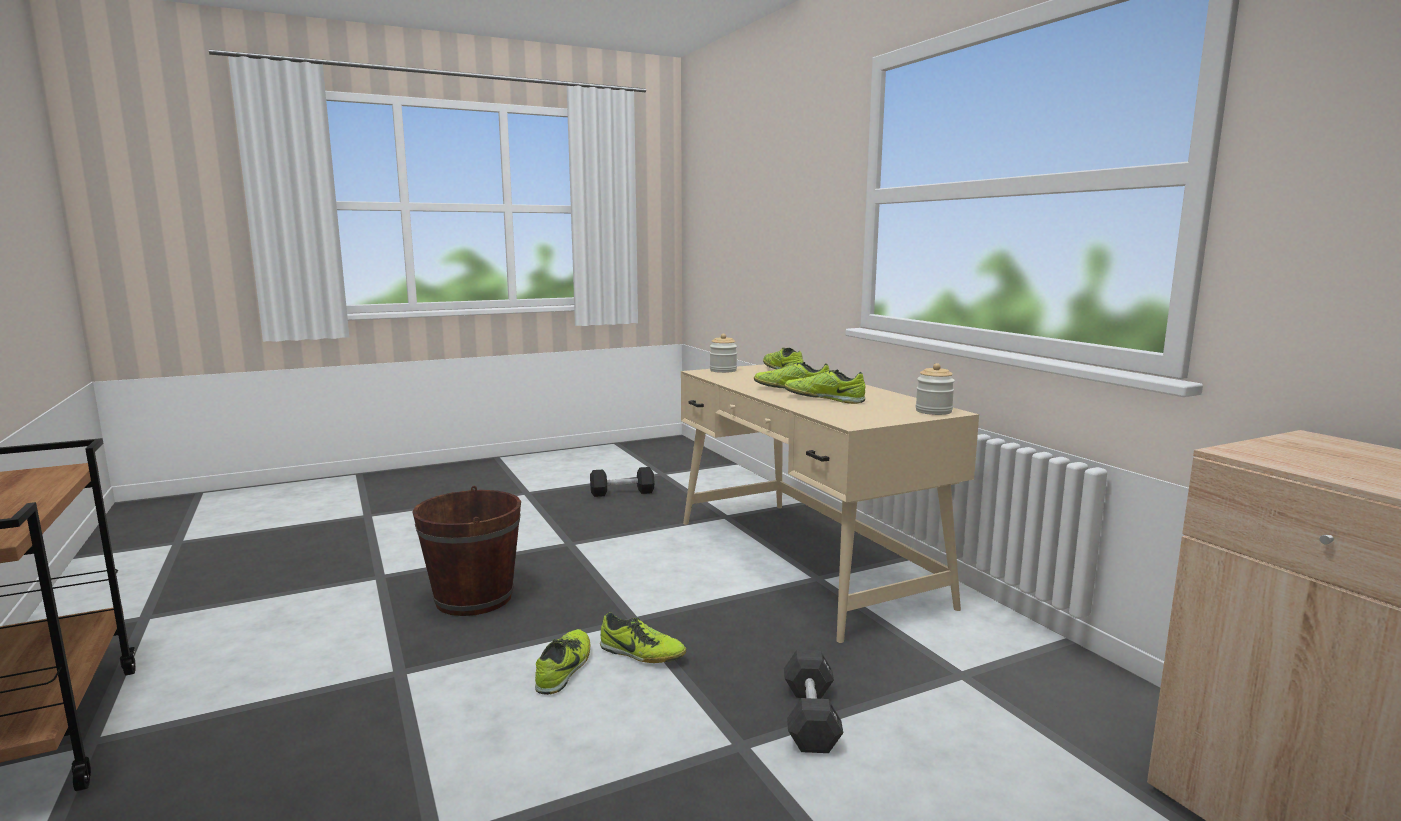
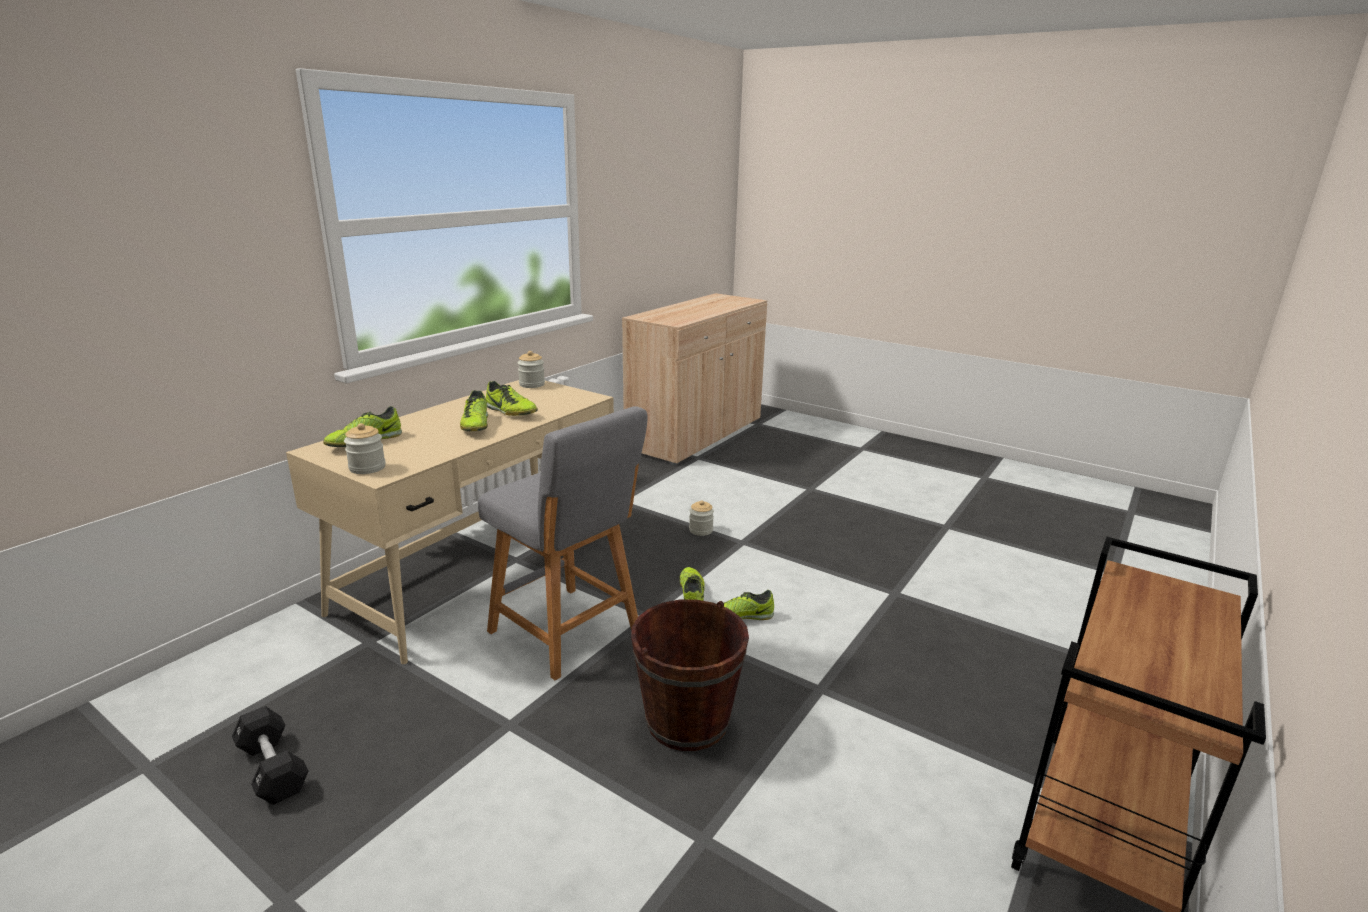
camera: 120 degrees left, 10 degrees up
(651, 578) = (569, 634): none -> grey stool
(810, 718) = (701, 530): black dumbbell -> jar
(824, 399) = (510, 412): shoe -> shoe turned 45 degrees counterclockwise

